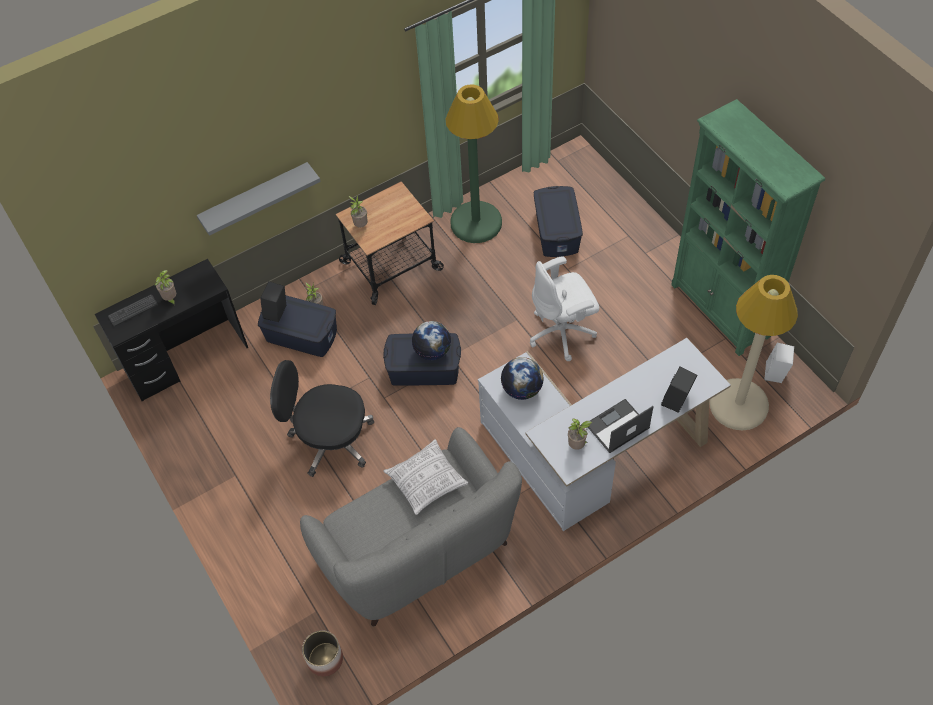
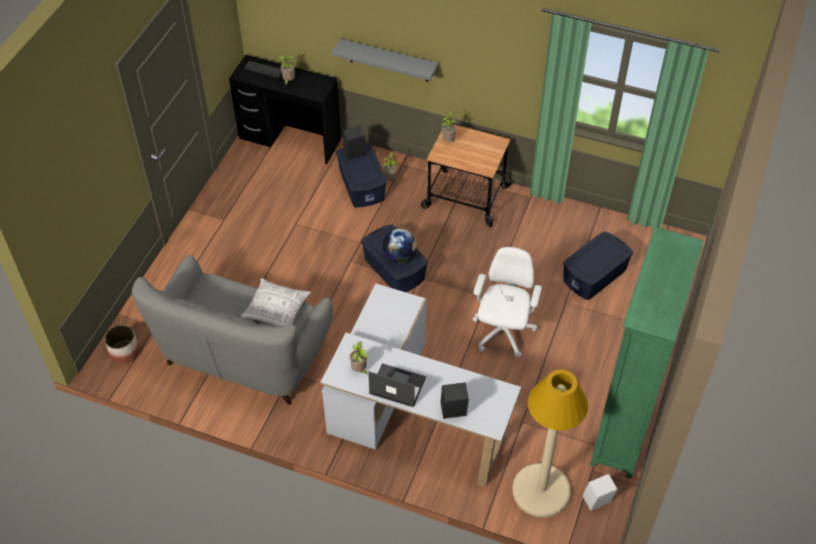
camera: 50 degrees right, 5 degrees down
(330, 440) = (291, 252): black office chair -> none
(476, 223) = (553, 222): green floor lamp -> none
(522, 389) = (389, 314): globe -> none
(562, 332) = (502, 333): white office chair -> white office chair turned 75 degrees clockwise

